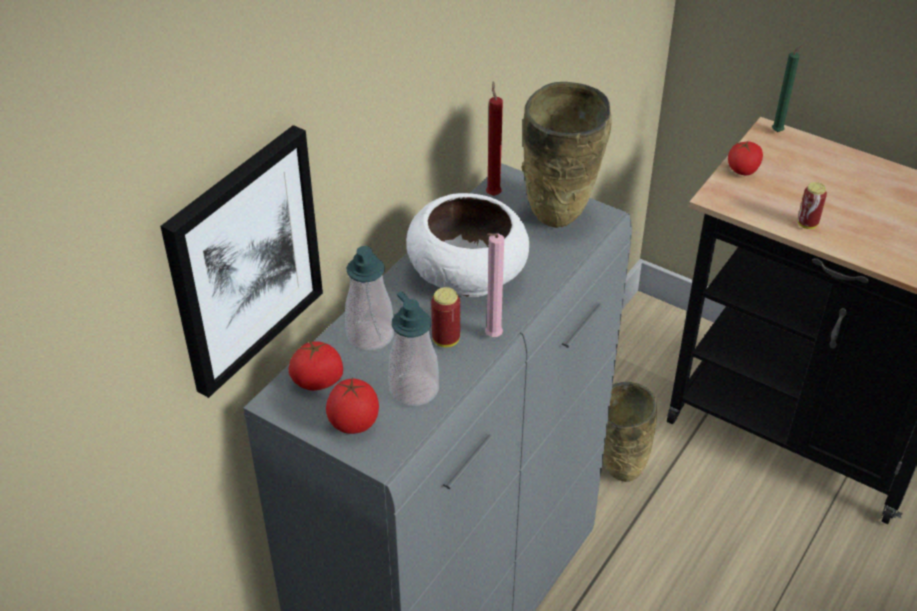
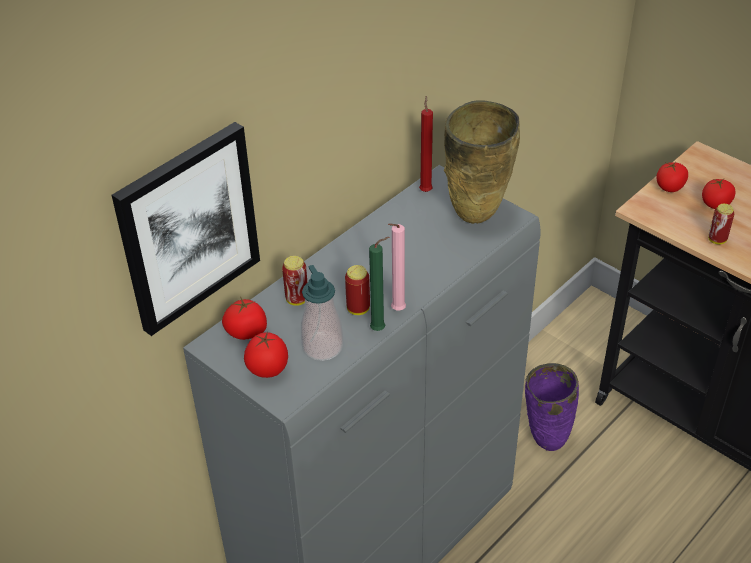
camera: 10 degrees right, 0 degrees up
(370, 335) = (297, 299): soap dispenser -> can
(467, 274) = (388, 256): white bowl -> none
(619, 468) = (546, 438): beige vase -> purple vase
(779, 131) = (710, 156): green candle -> green candle (380, 330)
(796, 185) = (715, 204): none -> tomato

